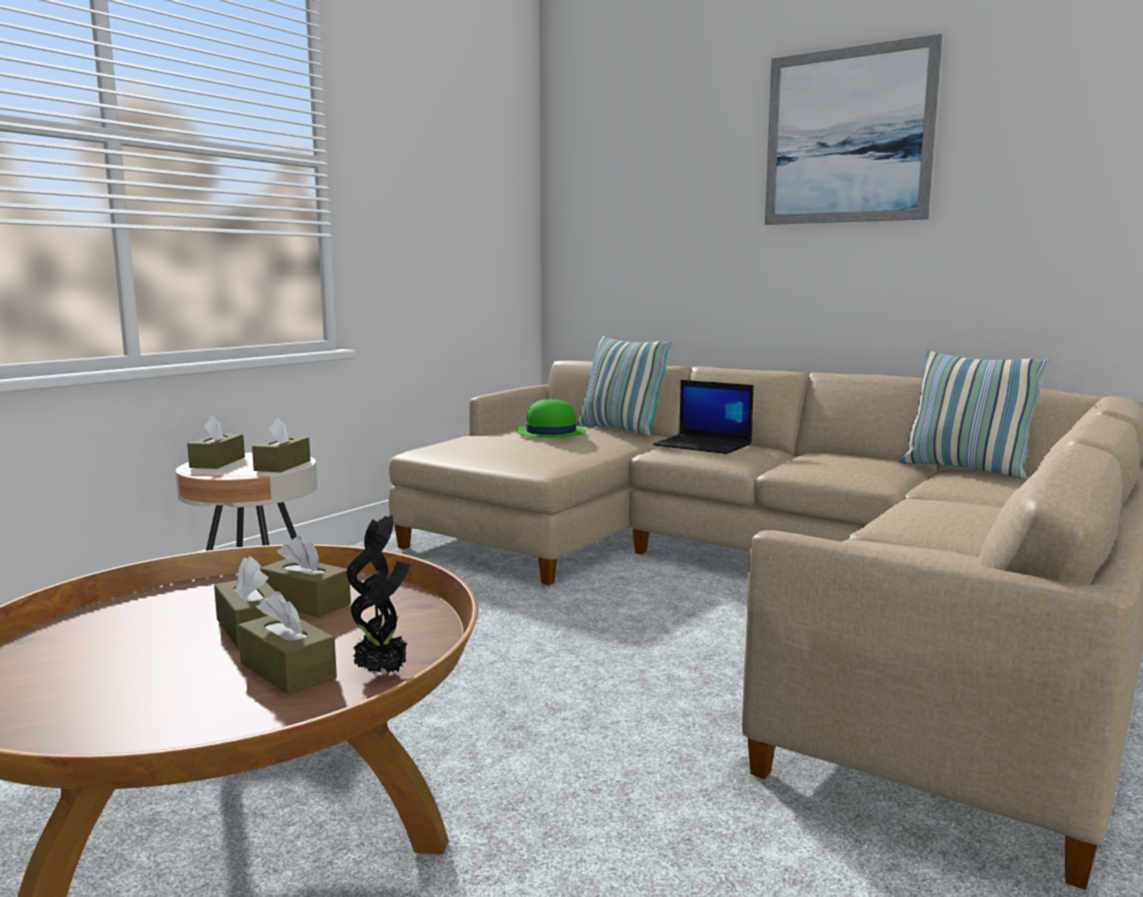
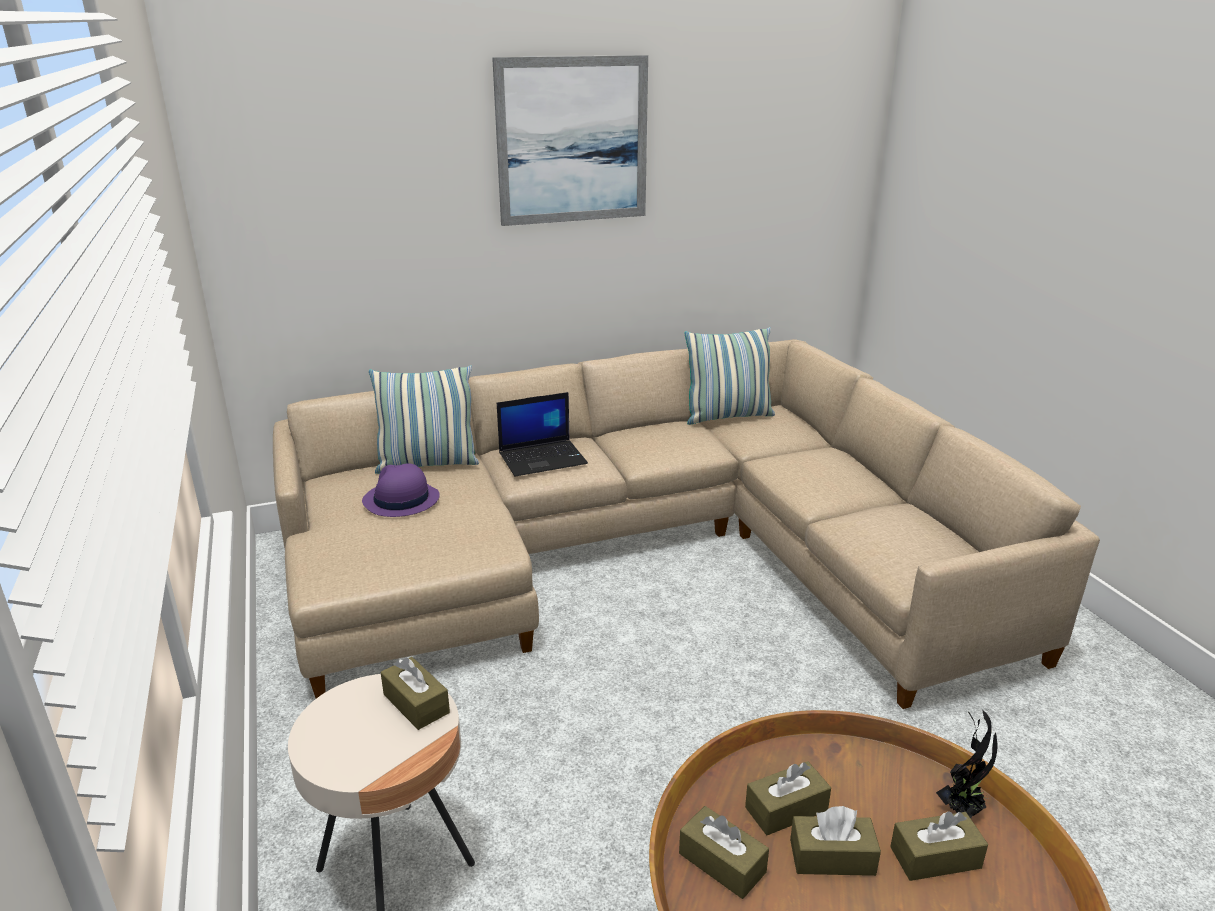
camera: 55 degrees left, 15 degrees up
(217, 462) = (335, 747): brown tissue box -> brown tissue box (722, 863)
(550, 433) = (400, 500): green hat -> purple hat

